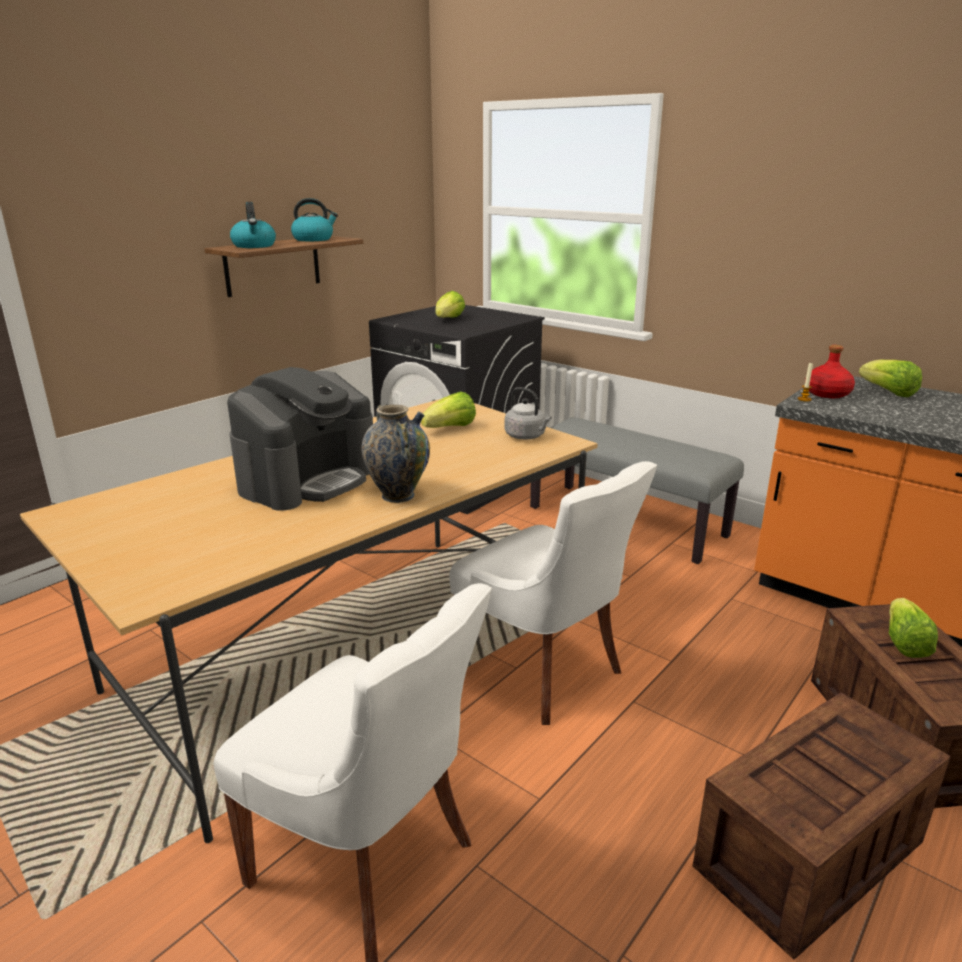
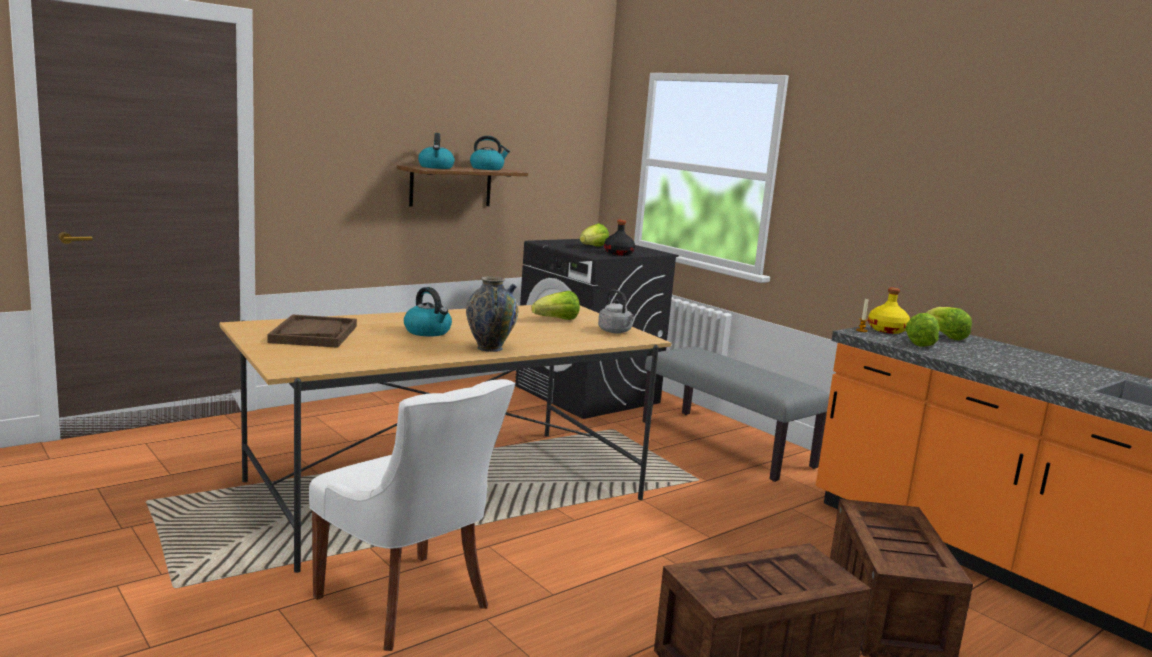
camera: 10 degrees right, 10 degrees down
(159, 513) = (314, 334): none -> brown tray
(308, 479) = (428, 332): coffee machine -> kettle
(483, 325) = (619, 253): none -> black bottle
(544, 672) = (596, 526): white chair -> none
(827, 393) = (887, 330): red bottle -> yellow bottle
(904, 643) = (890, 527): lettuce -> lettuce (920, 343)

